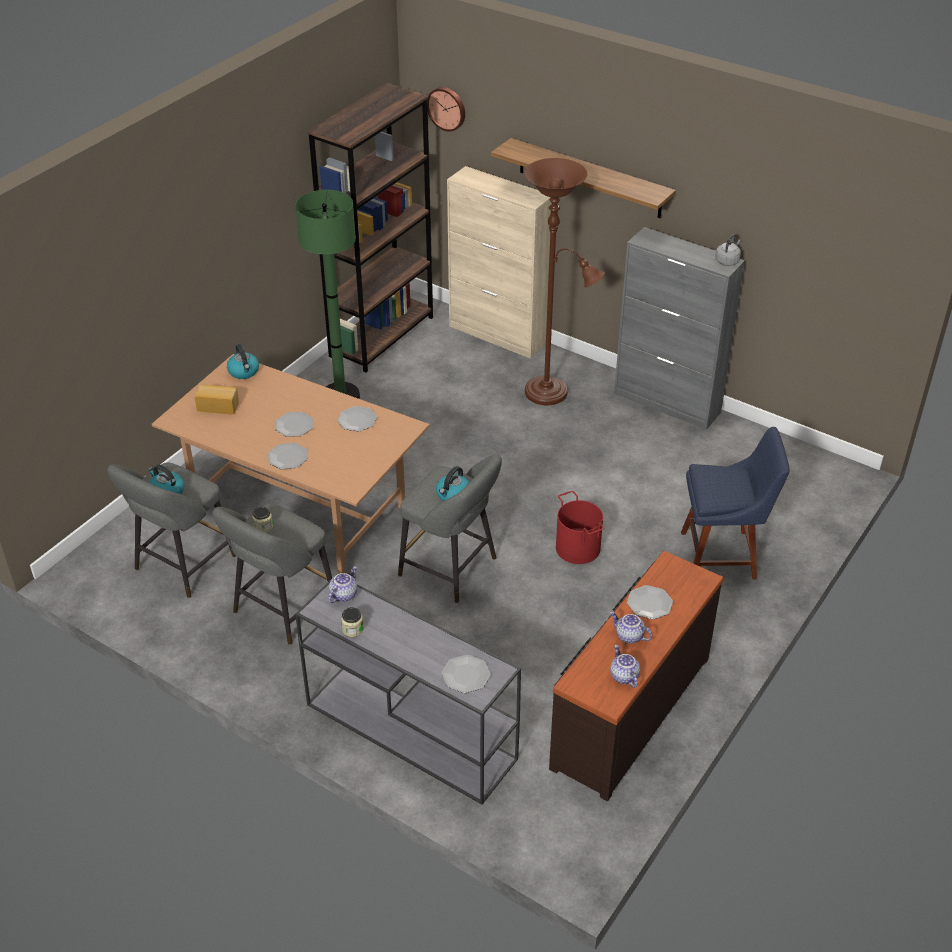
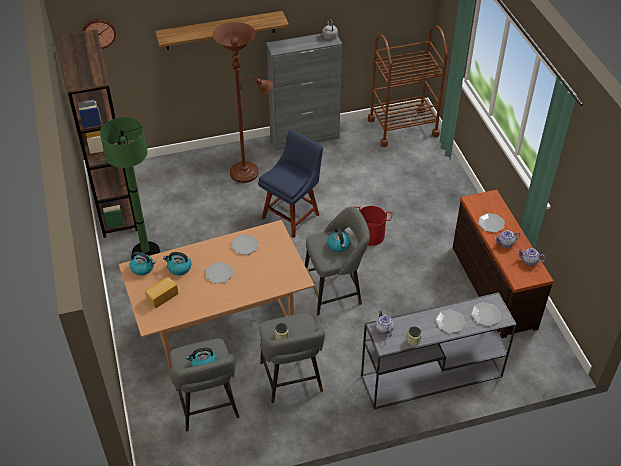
camera: 50 degrees left, 5 degrees up
(271, 394) = (179, 268): none -> kettle
(288, 457) = (244, 291): plate -> plate (450, 322)
(498, 335) = (175, 161): beige cabinet -> none
(723, 555) = (427, 190): blue chair -> blue chair (292, 215)
(805, 470) = (403, 127): none -> brown cart

